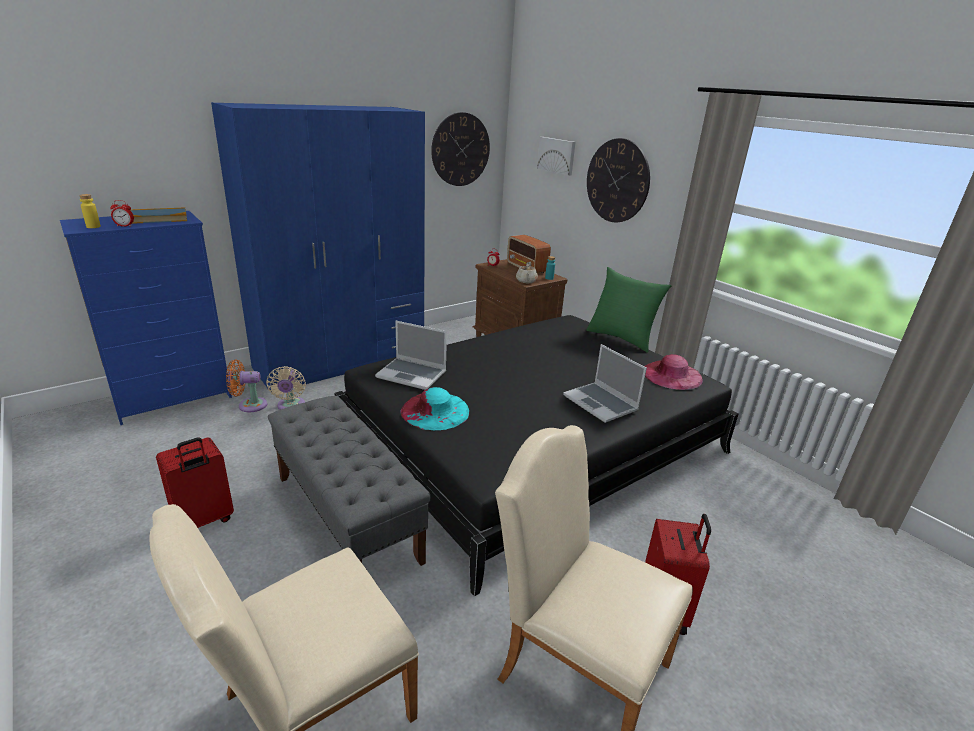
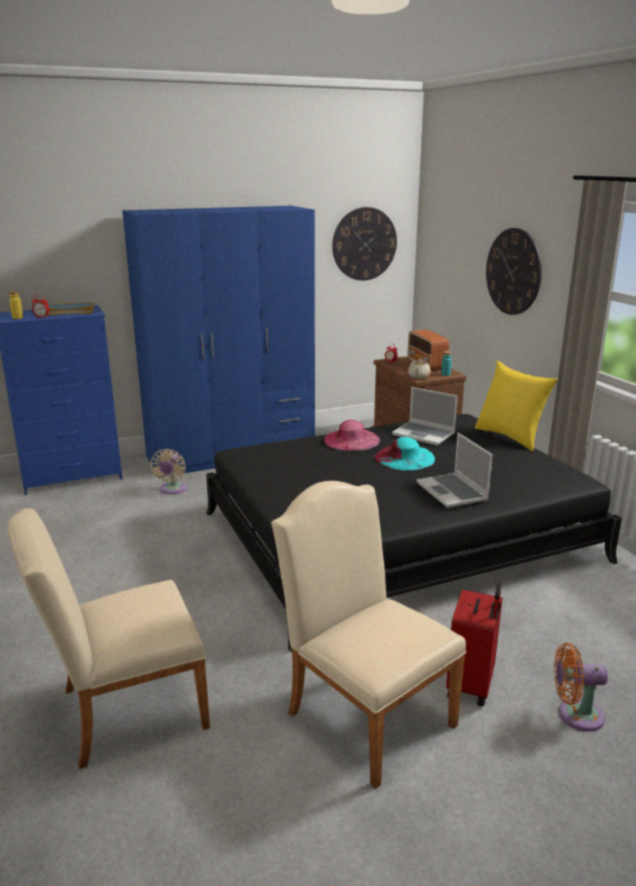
camera: 15 degrees right, 5 degrees down
(203, 521) = (75, 572): red suitcase -> none
(249, 405) = (136, 486): orange fan -> orange fan (575, 715)
(347, 518) = (196, 581): grey bench -> none
(412, 375) = (276, 458): laptop -> laptop (424, 434)
(435, 411) = (284, 488): turquoise hat -> turquoise hat (404, 458)
(557, 155) = (460, 247): picture -> none
(621, 338) = (510, 437): green pillow -> yellow pillow
(671, 375) = (545, 472): pink hat -> pink hat (351, 440)

